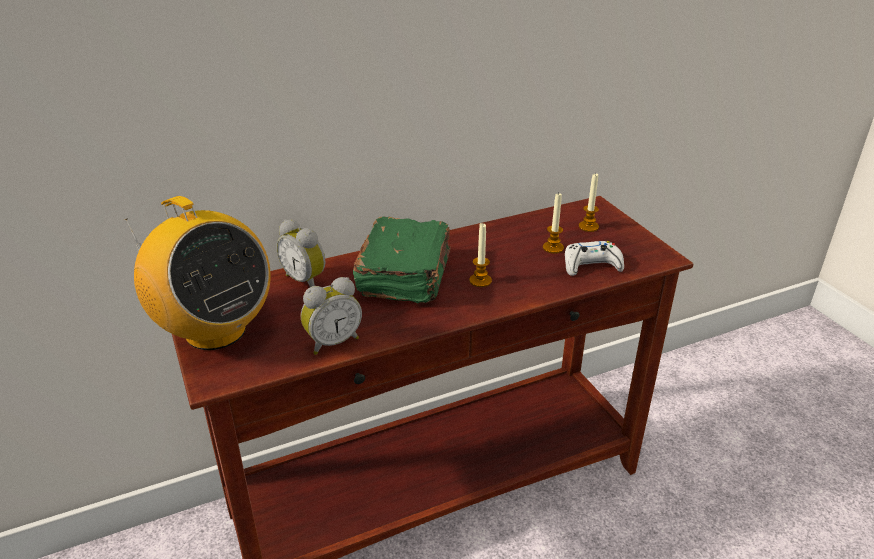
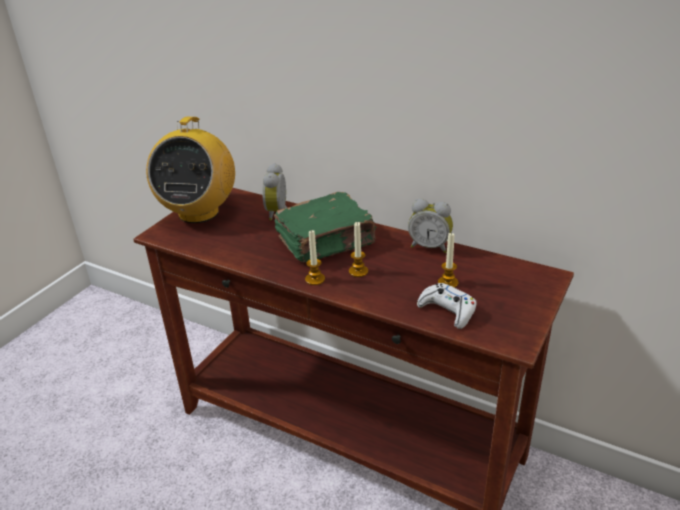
camera: 55 degrees right, 0 degrees up
(332, 341) = (227, 251): alarm clock -> alarm clock (430, 246)
(588, 227) = (507, 286): candle -> candle (315, 279)

